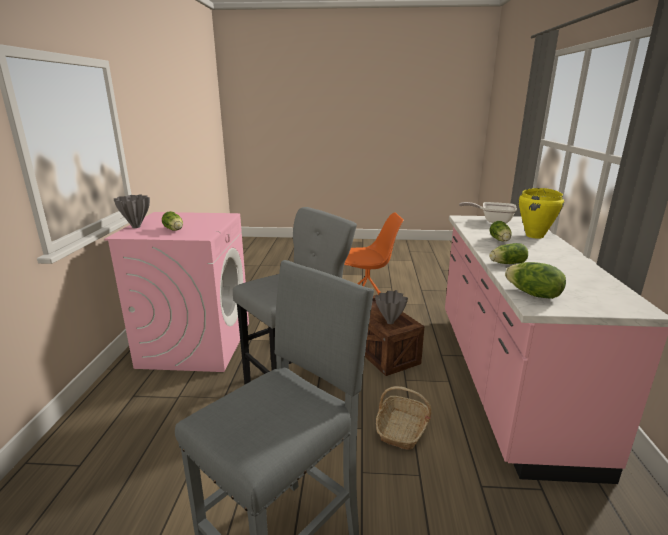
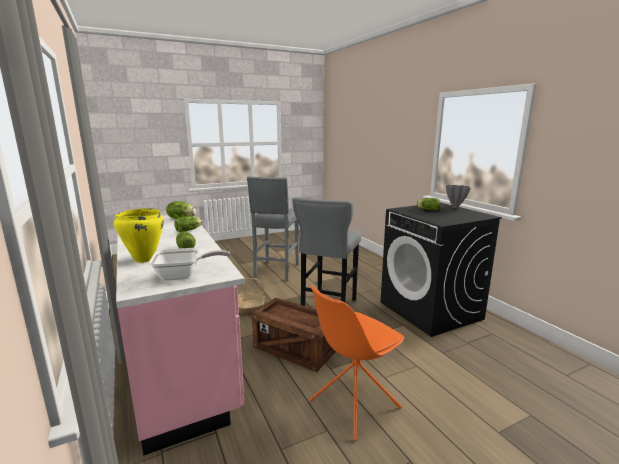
camera: 150 degrees right, 5 degrees down
(196, 344) = (431, 311): pink washing machine -> black washing machine
(390, 322) = (282, 310): grey vase -> none

